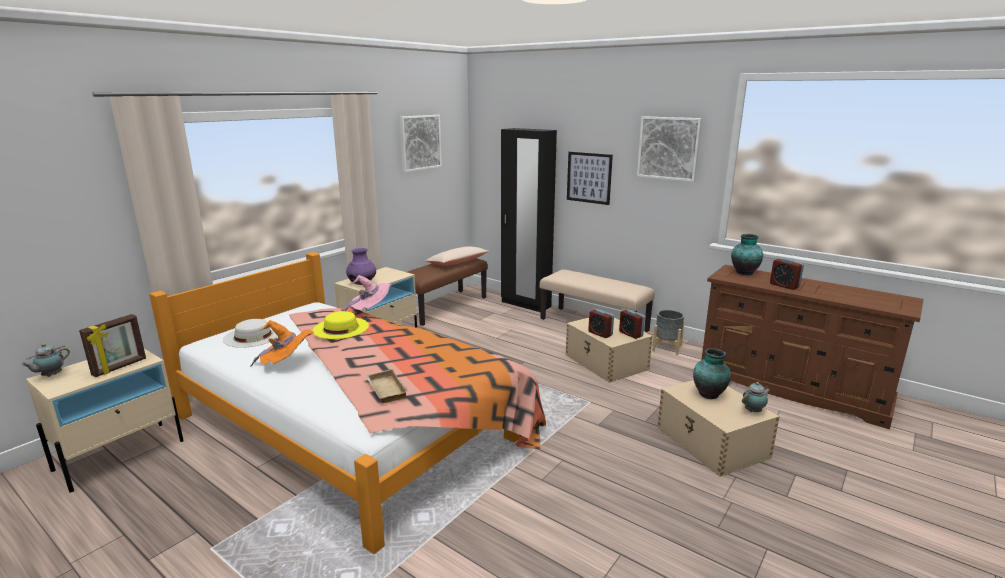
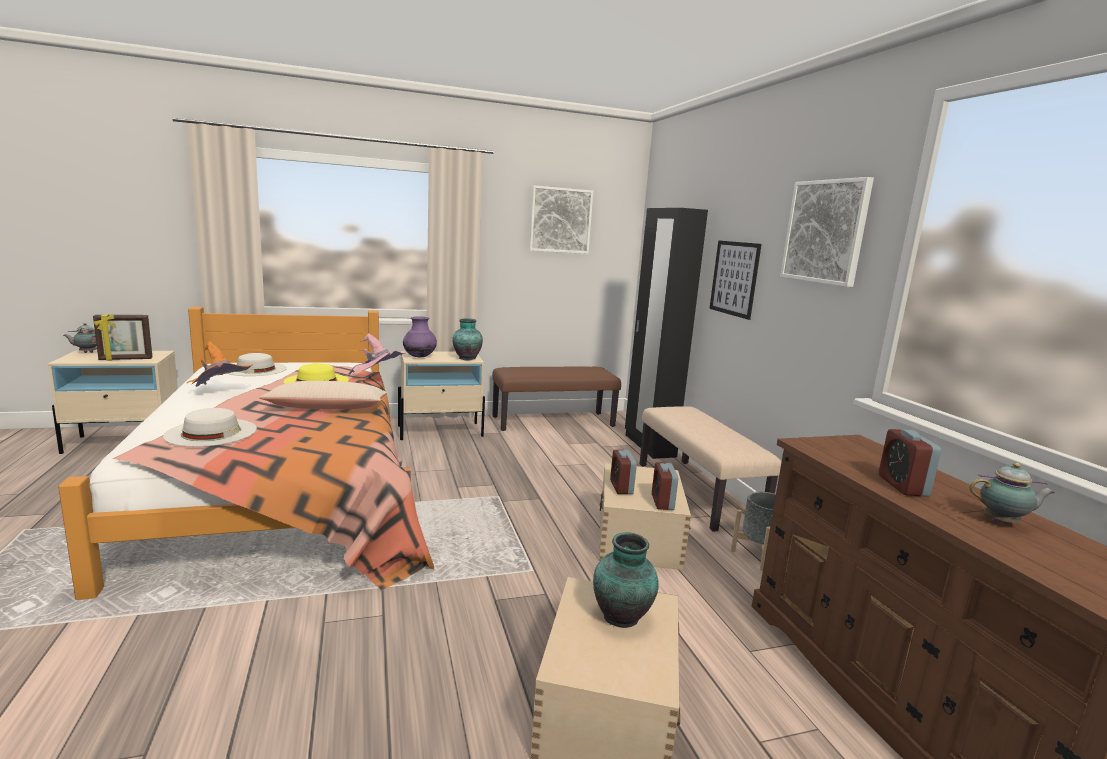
camera: 35 degrees right, 5 degrees down
(385, 389) = (211, 432): beige tray -> white hat
(457, 262) = (579, 371): beige pillow -> beige pillow (327, 408)
(744, 273) = (864, 451): vase -> vase (466, 358)
(754, 411) = (646, 676): teapot -> teapot (1003, 522)

